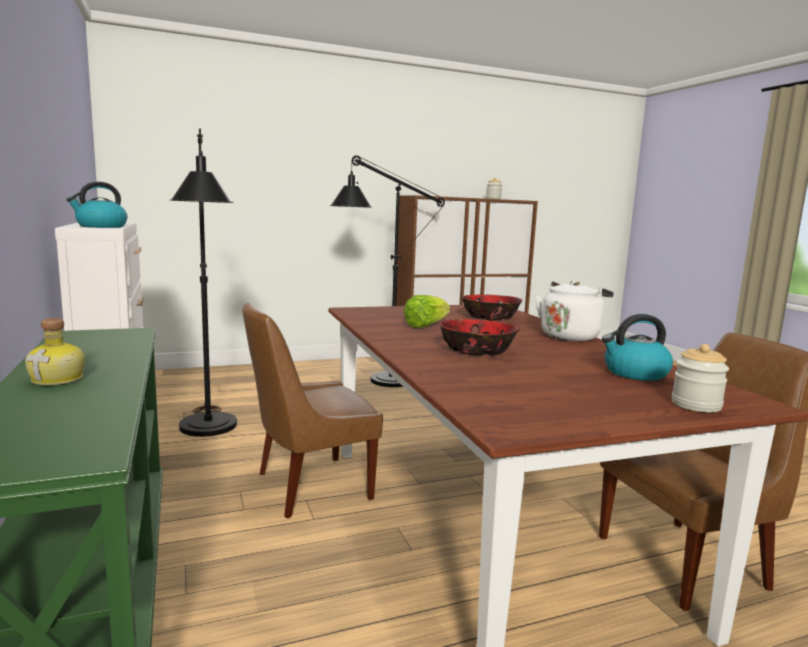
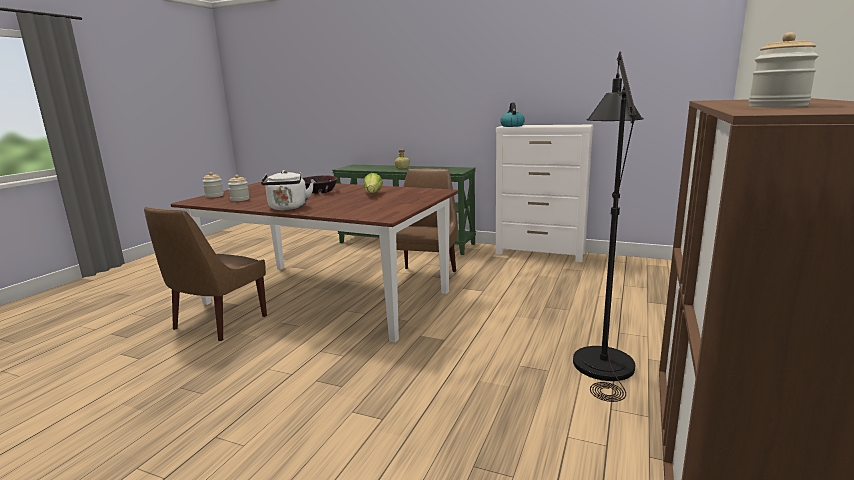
camera: 135 degrees right, 5 degrees up
(208, 432) = (531, 270): black floor lamp -> none
(489, 317) = (360, 207): bowl -> none
(635, 373) = (240, 199): kettle -> jar

